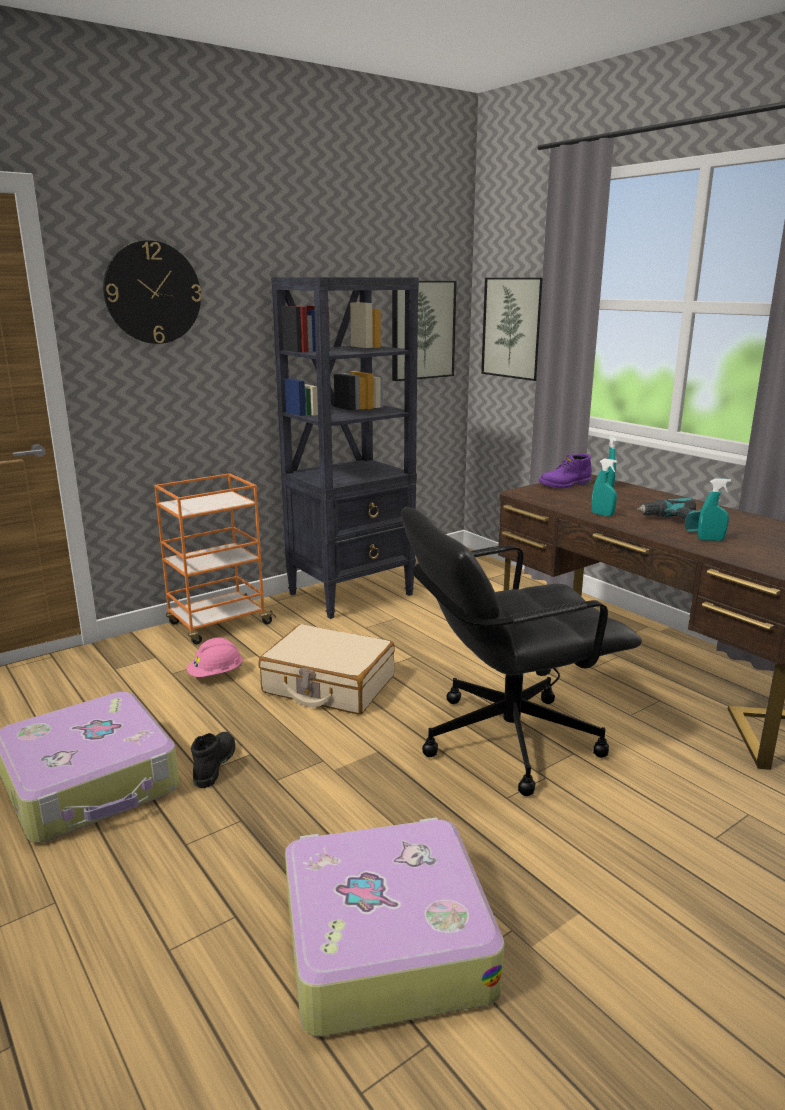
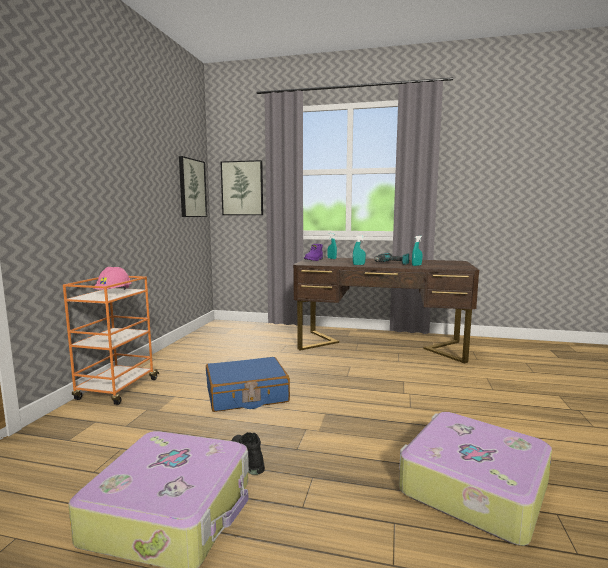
camera: 40 degrees left, 10 degrees down
(153, 293) = (56, 133): wall clock -> none
(216, 674) = (163, 415): pink hard hat -> pink hard hat (113, 293)
(328, 685) = (246, 395): beige suitcase -> blue suitcase
(352, 594) = (186, 352): black bookcase -> none
(506, 738) = (370, 386): black office chair -> none

